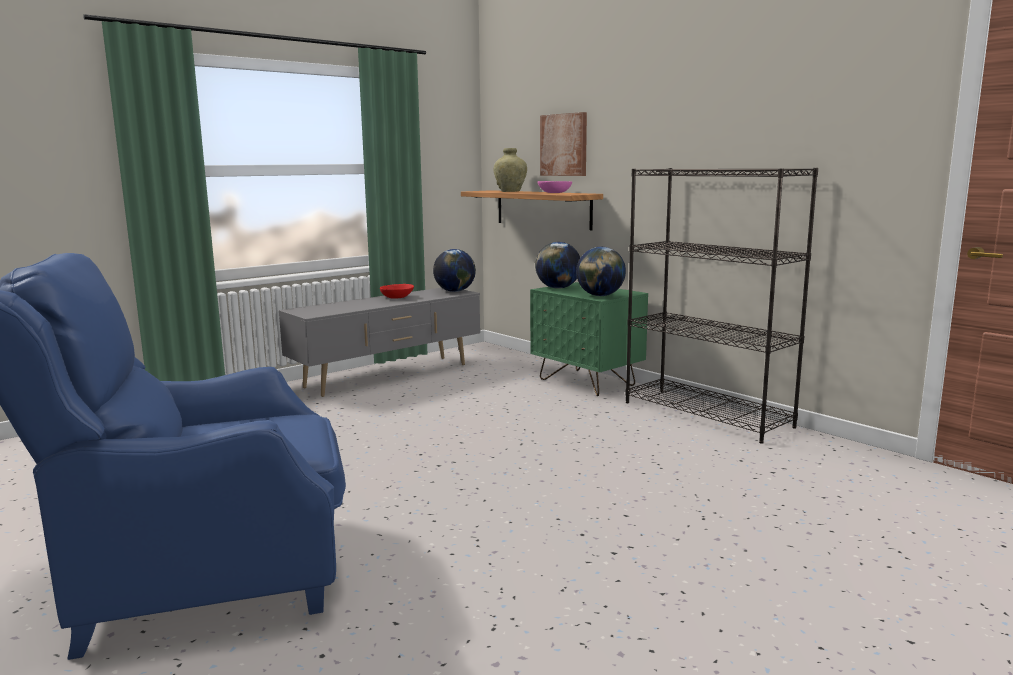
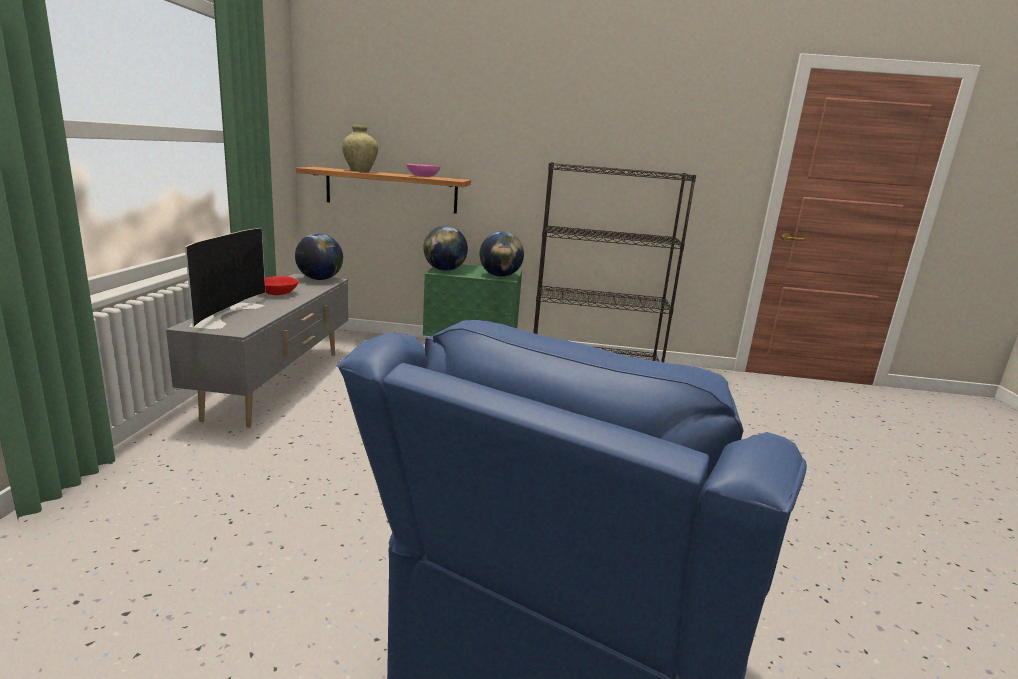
camera: 45 degrees left, 5 degrees up
(330, 306) = (225, 314): none -> television
(564, 145) = (422, 128): picture -> none

